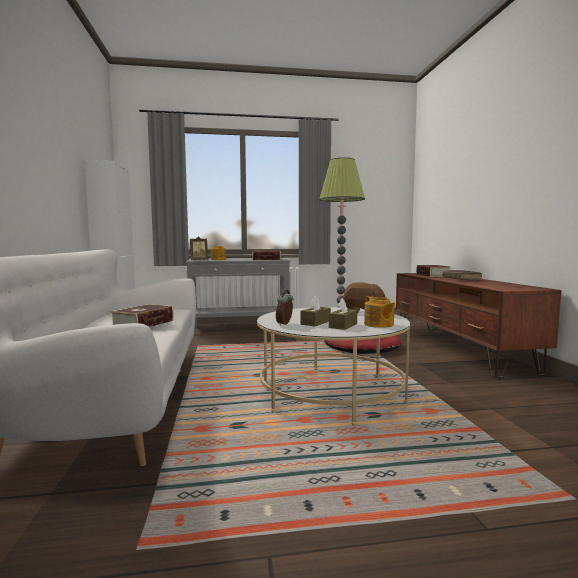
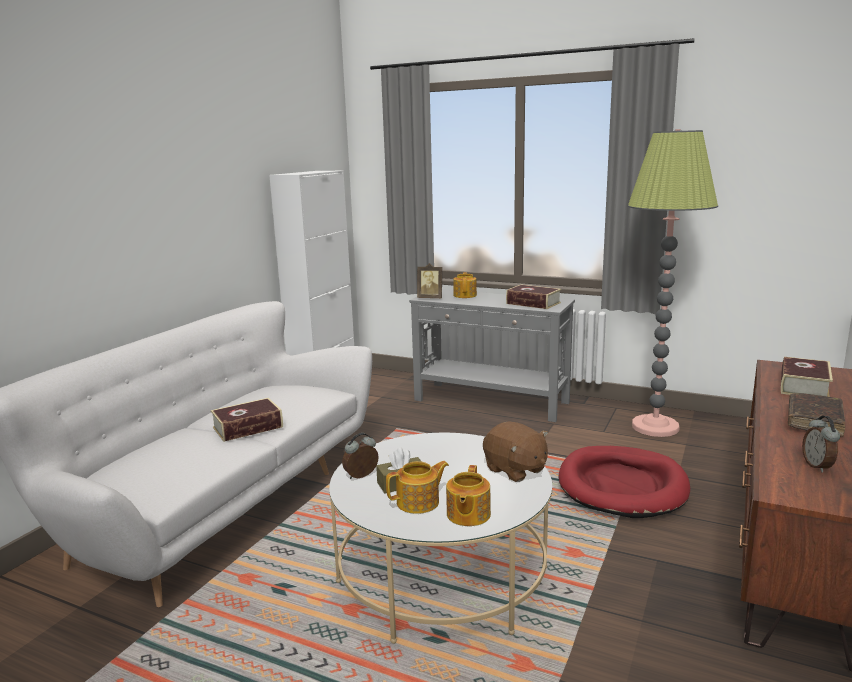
camera: 35 degrees right, 10 degrees up
(343, 325) = (419, 502): brown tissue box -> teapot
(494, 285) = (818, 466): none -> alarm clock

